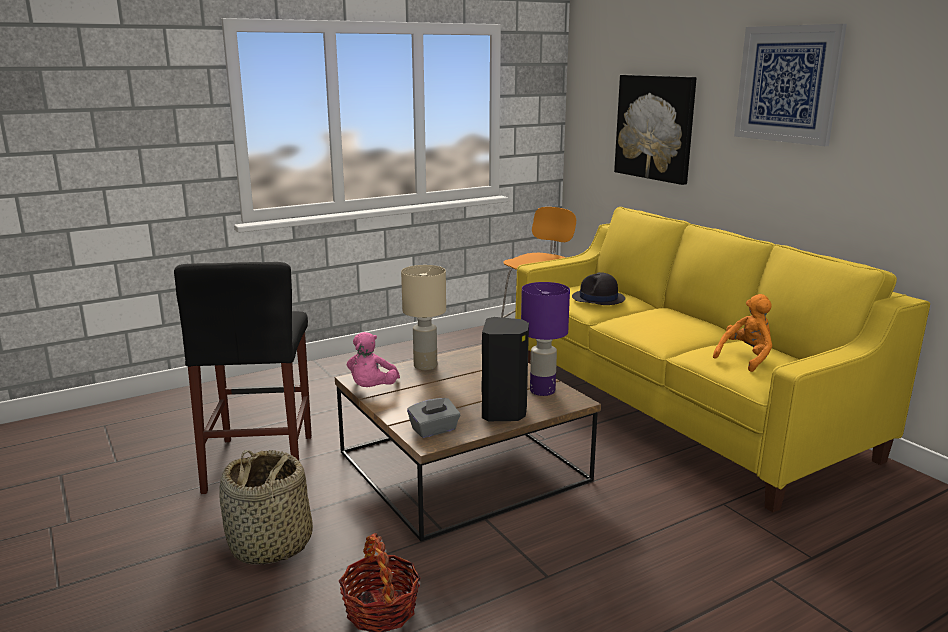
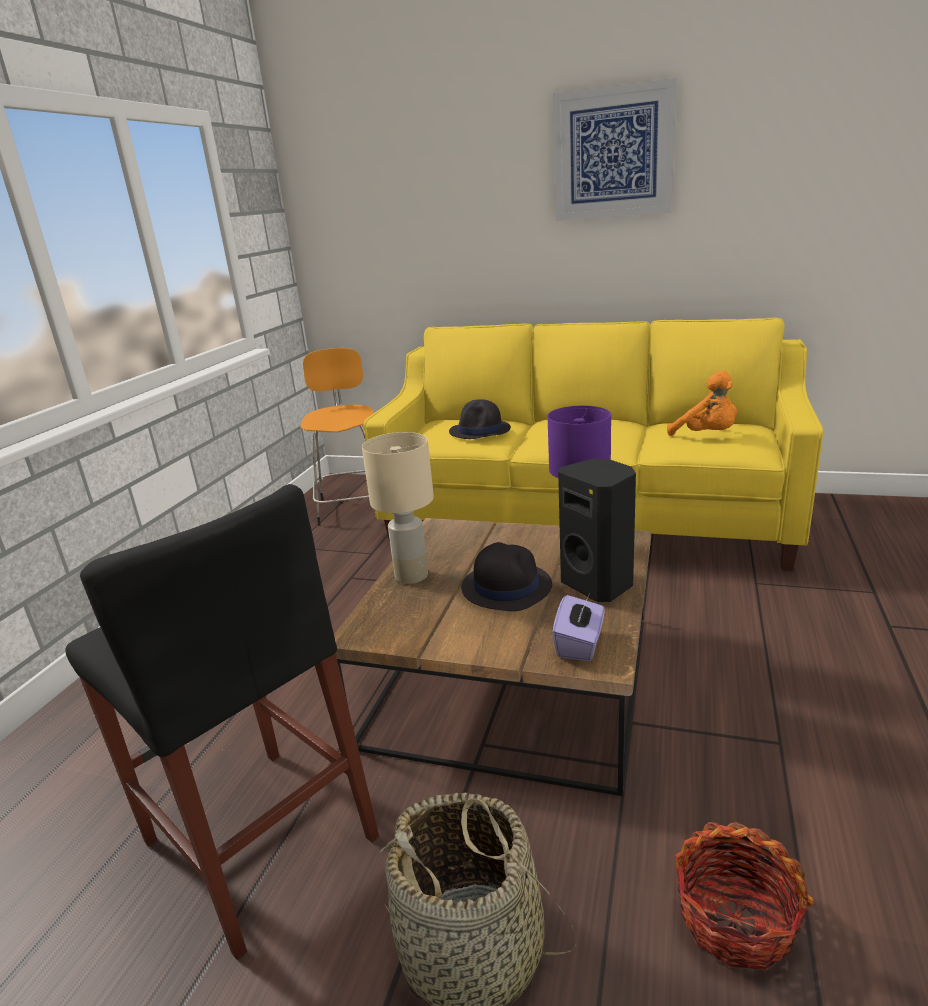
camera: 40 degrees left, 5 degrees up
(372, 389) = (408, 636): pink plush toy -> none
(434, 430) = (579, 644): grey tissue box -> purple tissue box
(457, 391) = (506, 586): none -> black hat
(655, 127) = (439, 229): picture -> none
(746, 358) = (707, 436): orange plush toy -> orange plush toy turned 135 degrees clockwise

